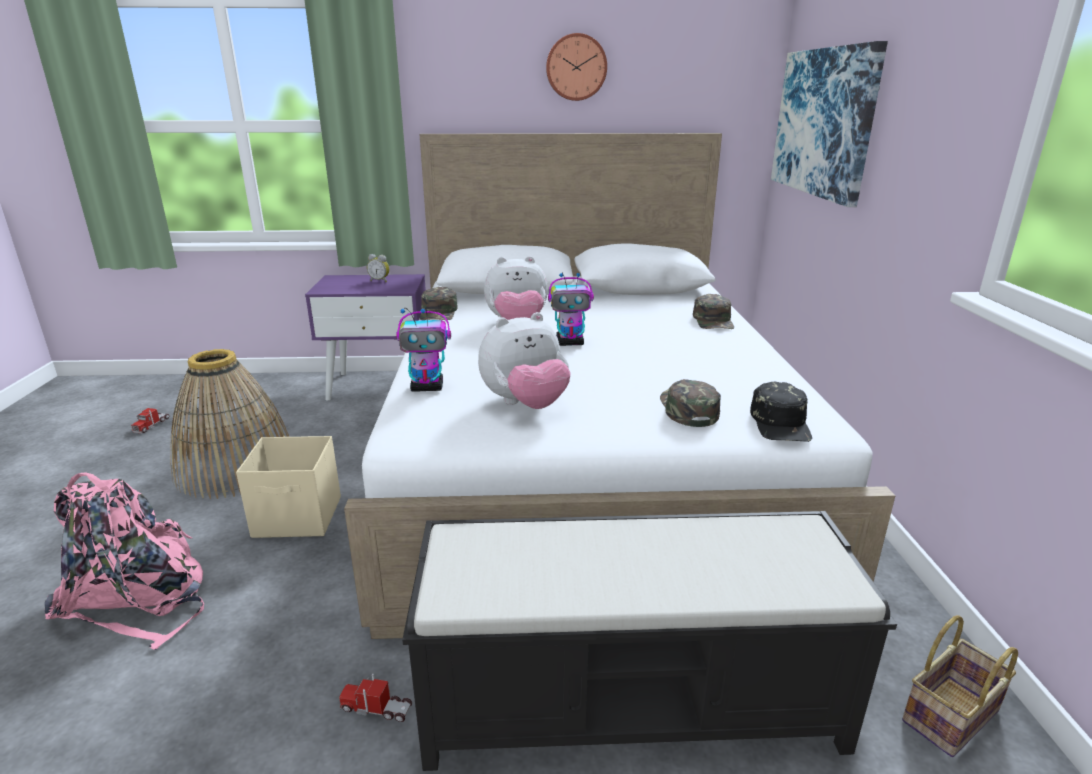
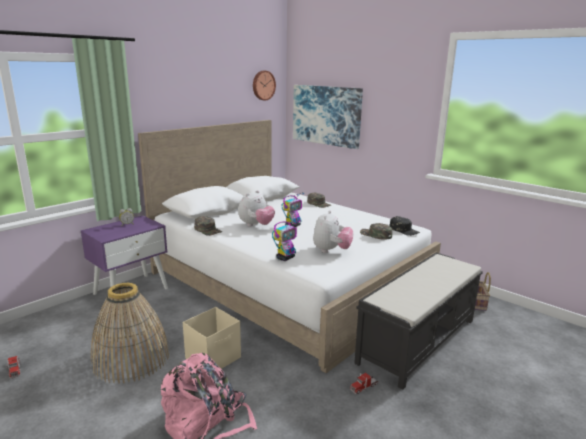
camera: 45 degrees left, 5 degrees down
(576, 67) = (210, 92): wall clock -> wall clock (263, 85)

